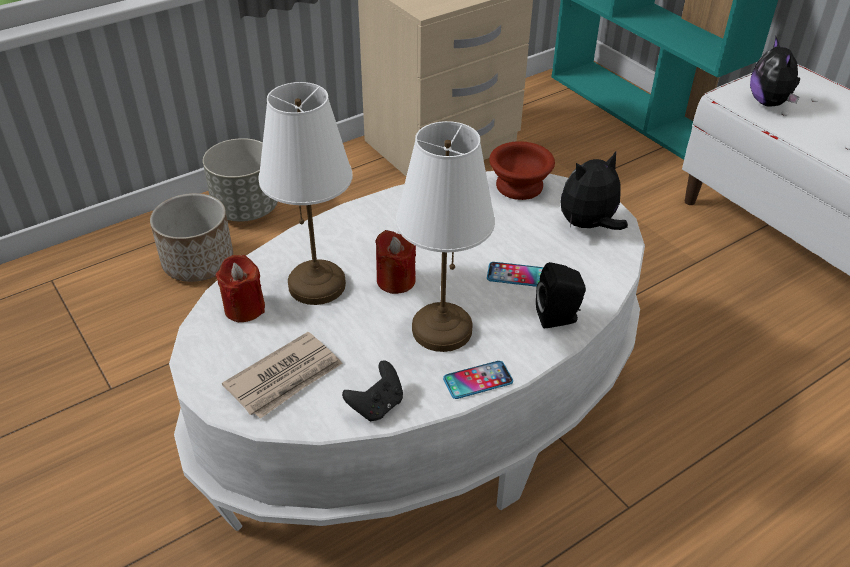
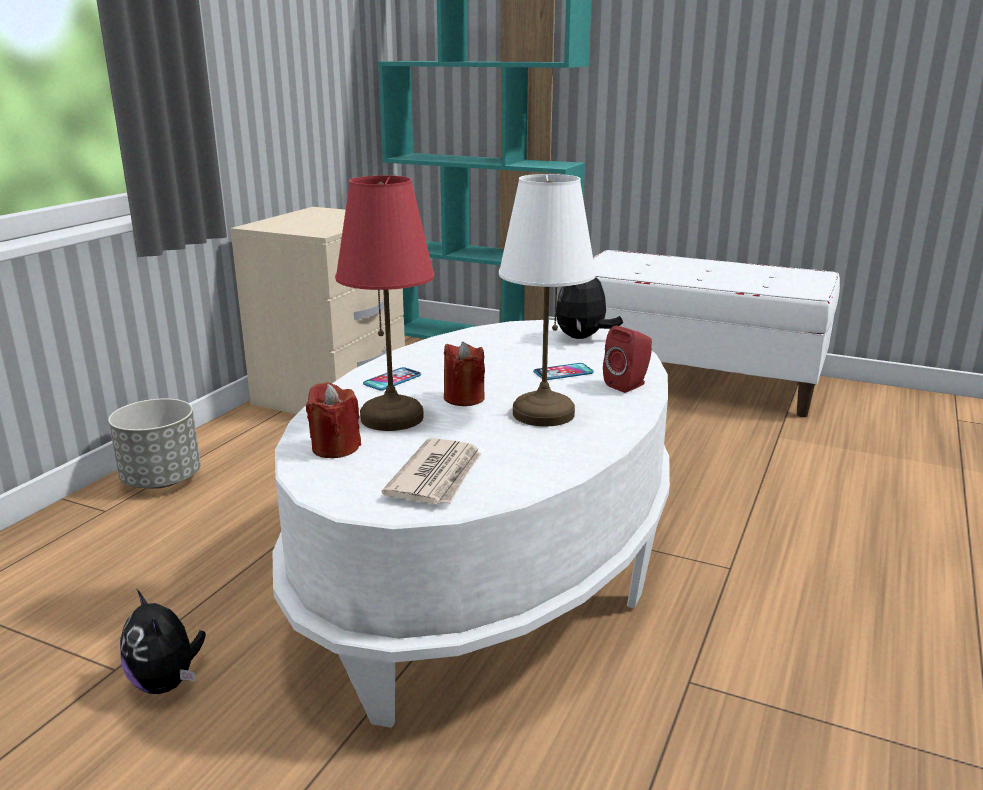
camera: 30 degrees left, 20 degrees down
(199, 262) = (140, 533): planter -> none
(317, 284) = (392, 417): white table lamp -> red table lamp
(377, 406) = (547, 468): black game controller -> none
(478, 380) = (613, 431): phone -> phone (392, 380)
(520, 187) = (501, 331): brown bowl -> none
(559, 318) = (628, 385): black speaker -> red speaker
(769, 103) = (622, 268): plush toy -> plush toy (167, 682)

